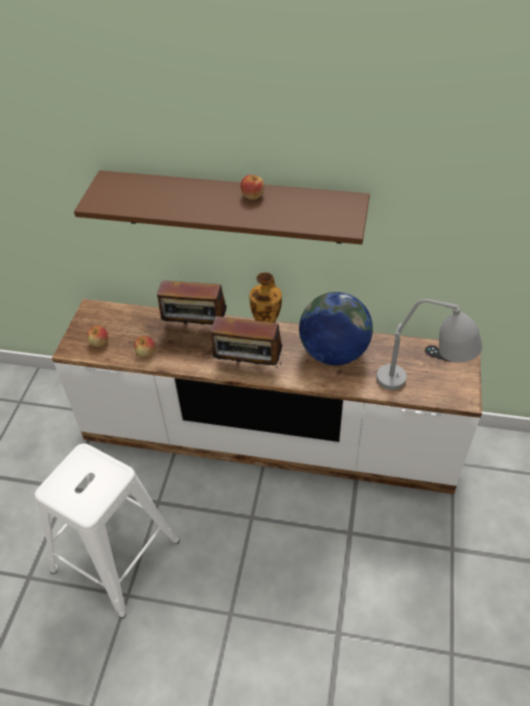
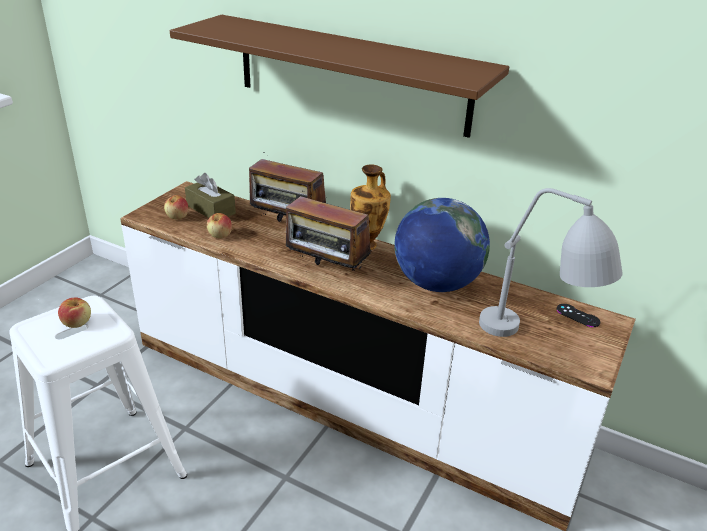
camera: 15 degrees right, 15 degrees down
(123, 326) = (211, 209): none -> brown tissue box
(252, 195) = (368, 47): apple -> apple (77, 322)

